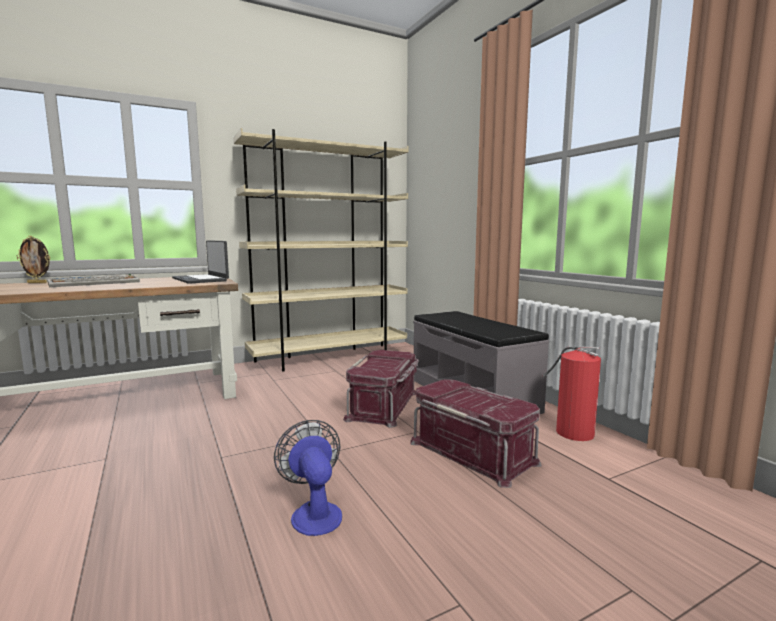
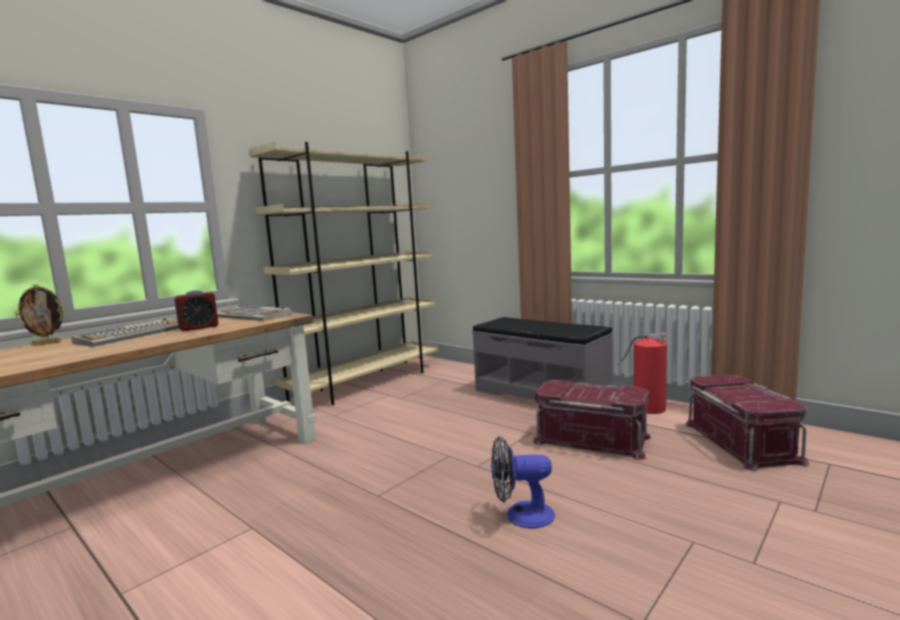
camera: 20 degrees left, 0 degrees up
(142, 283) = (198, 327): none -> alarm clock
(201, 279) = (252, 315): laptop -> keyboard
(314, 512) = (521, 515): fan -> fan turned 45 degrees counterclockwise
(384, 406) = (476, 418): red storage box -> red storage box (742, 442)

